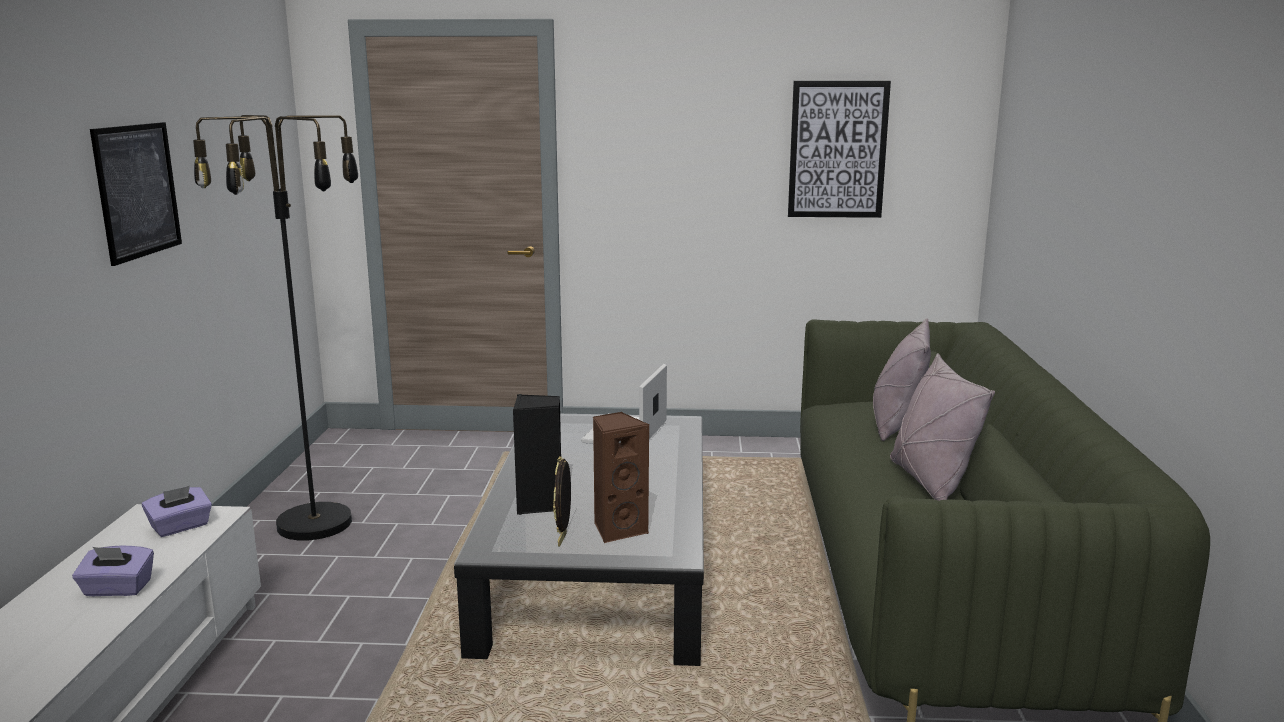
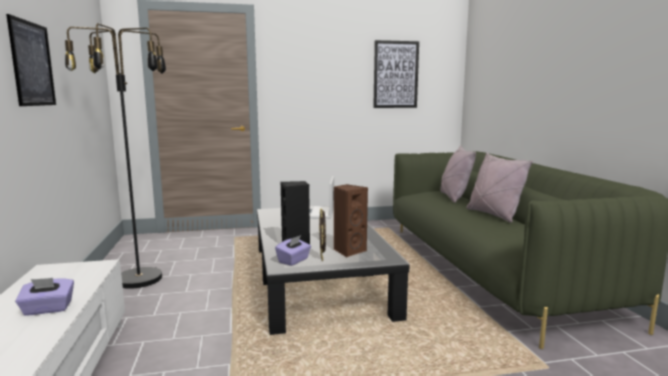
camera: 15 degrees left, 5 degrees down
(180, 527) = (76, 273): purple tissue box -> purple tissue box (294, 260)

